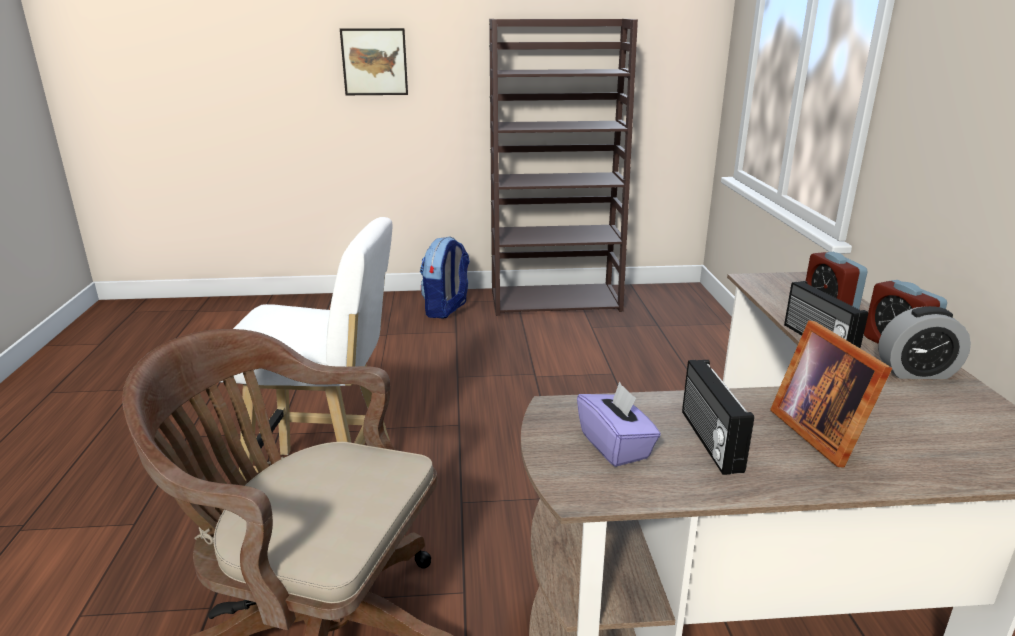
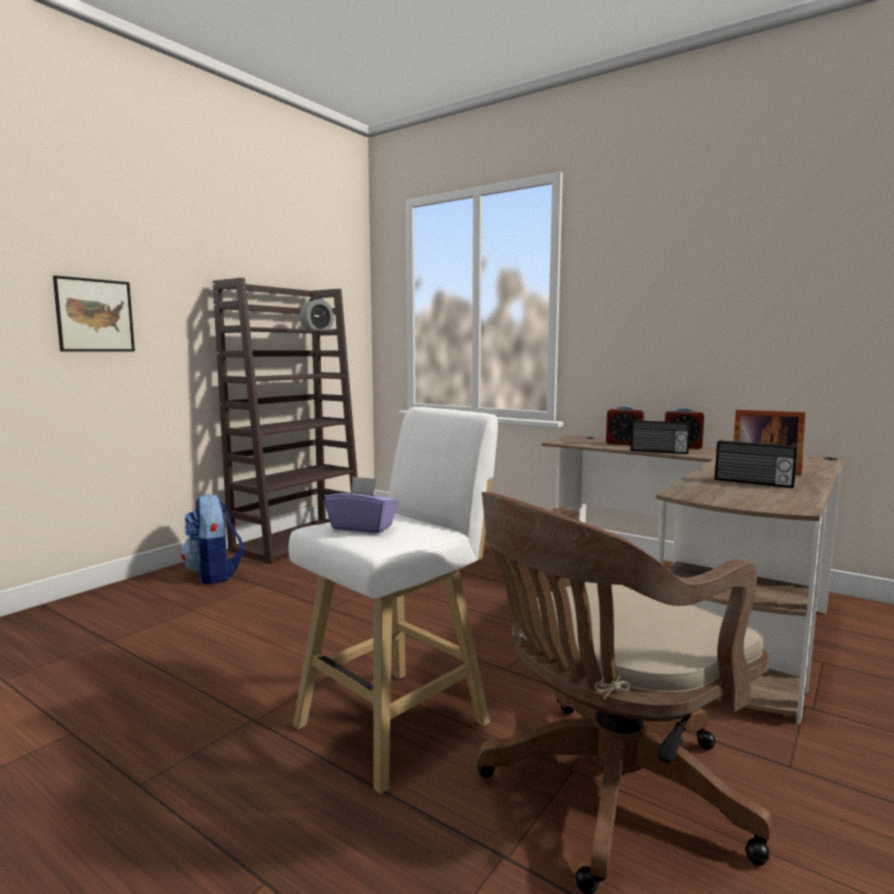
camera: 50 degrees left, 15 degrees down
(615, 446) = (743, 494): purple tissue box -> purple tissue box (362, 527)
(916, 372) = (714, 451): alarm clock -> alarm clock (317, 329)

